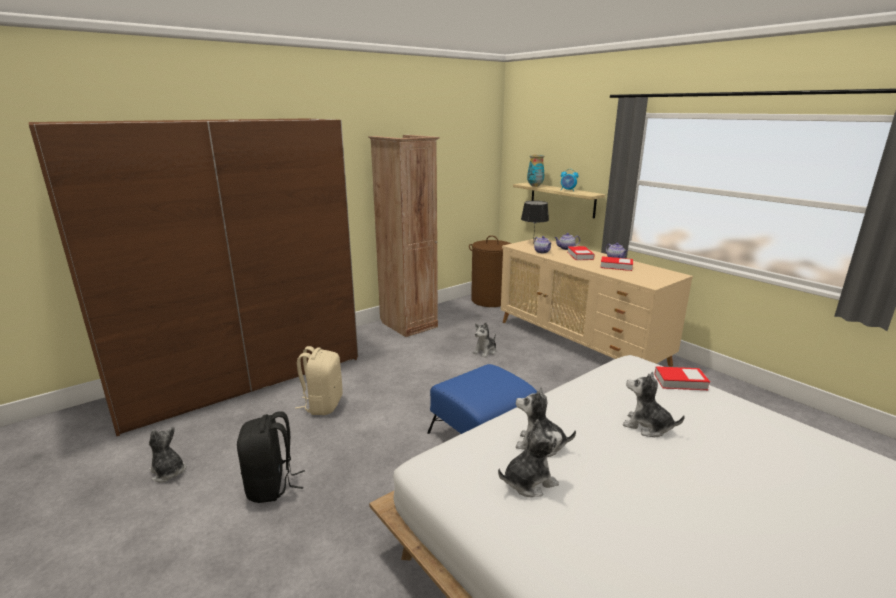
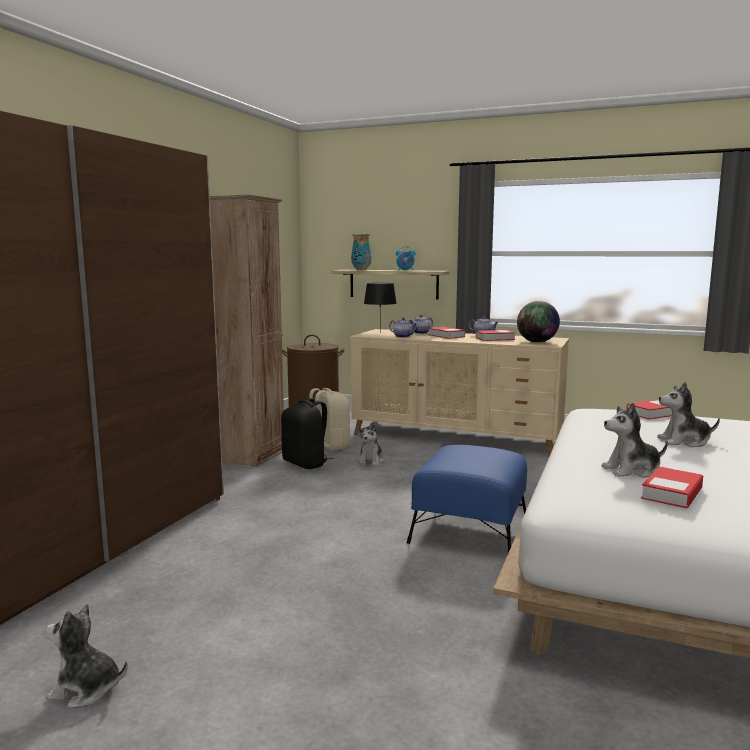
camera: 30 degrees left, 10 degrees down
(272, 486) = (282, 649): black backpack -> black backpack (306, 463)
(323, 405) = (236, 552): beige backpack -> beige backpack (329, 445)
(529, 482) = (672, 493): plush toy -> book
(646, 278) = (537, 342): none -> globe

